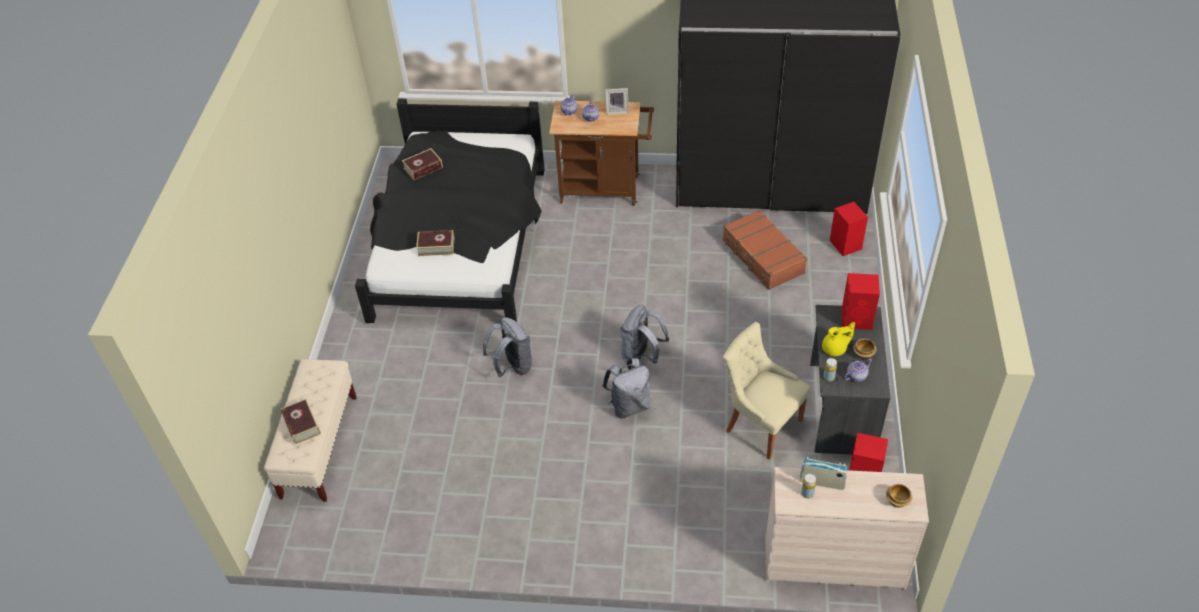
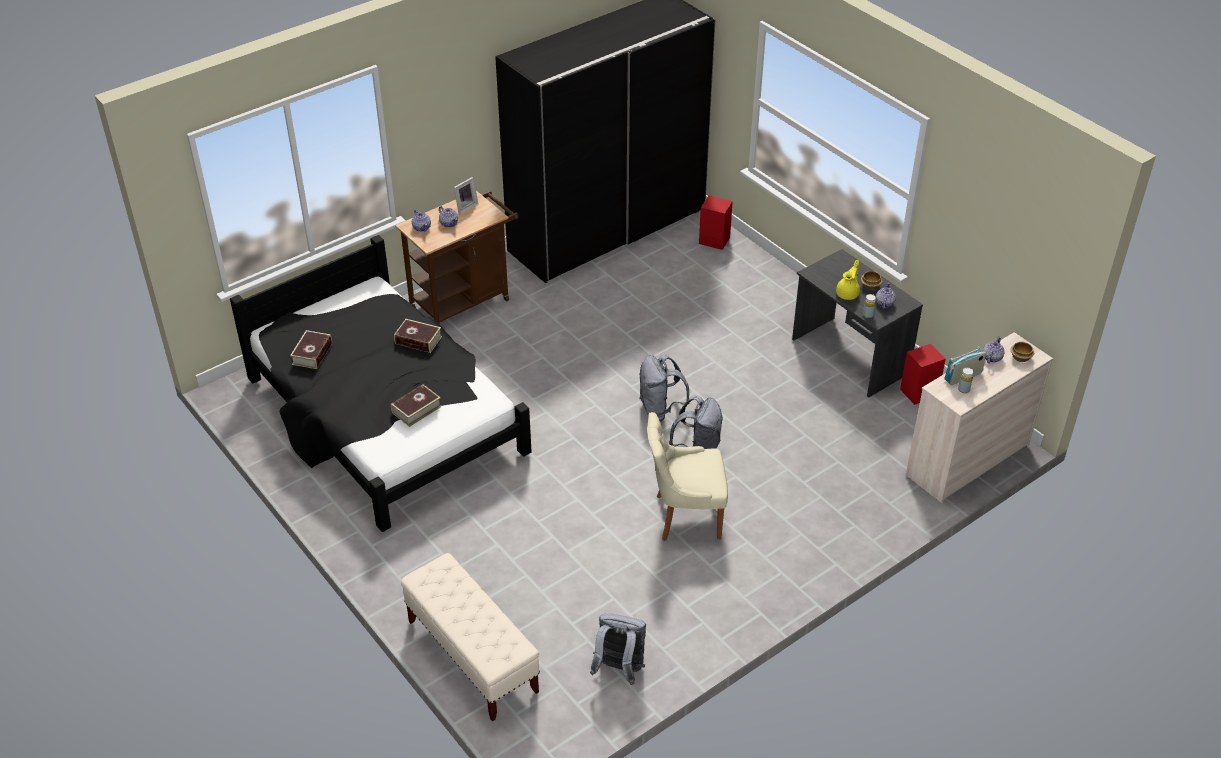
camera: 45 degrees left, 5 degrees down
(302, 425) = (480, 625): book -> book (418, 340)
(512, 366) = (564, 483): grey backpack -> grey backpack (619, 669)
(761, 424) = (809, 402): beige chair -> beige chair (685, 516)
(762, 257) = (663, 283): brown suitcase -> none
(857, 319) = (837, 265): red speaker -> none
(870, 483) = (991, 358): none -> teapot

